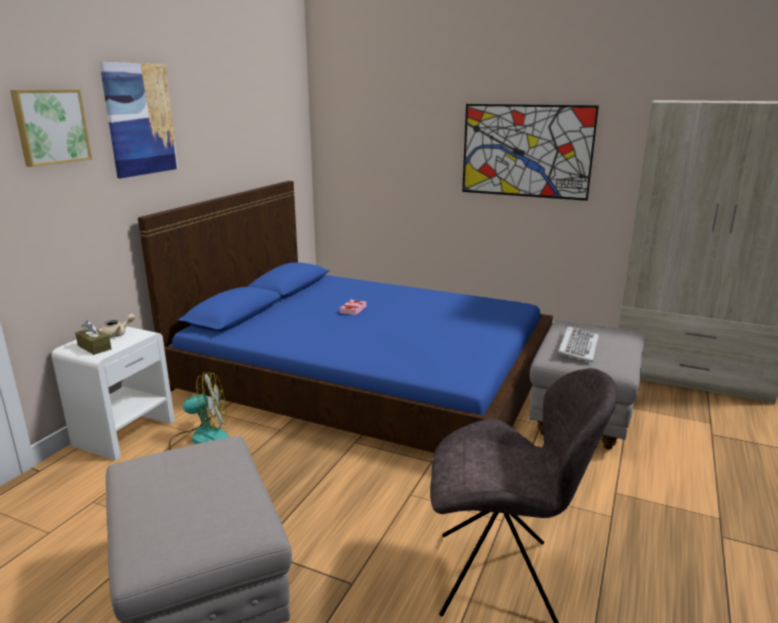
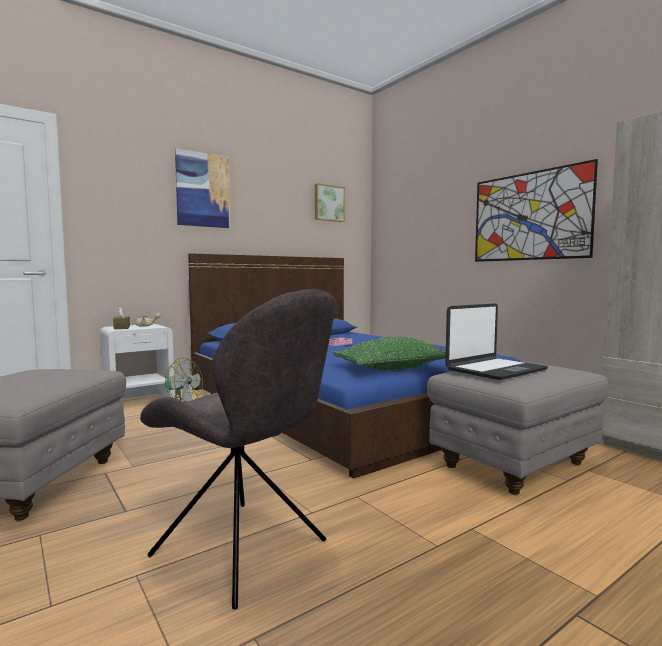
camera: 30 degrees right, 15 degrees down
(50, 126) = (130, 182): picture -> picture (329, 203)
(474, 351) = (393, 369): none -> green pillow
(577, 346) = (495, 370): keyboard -> laptop

